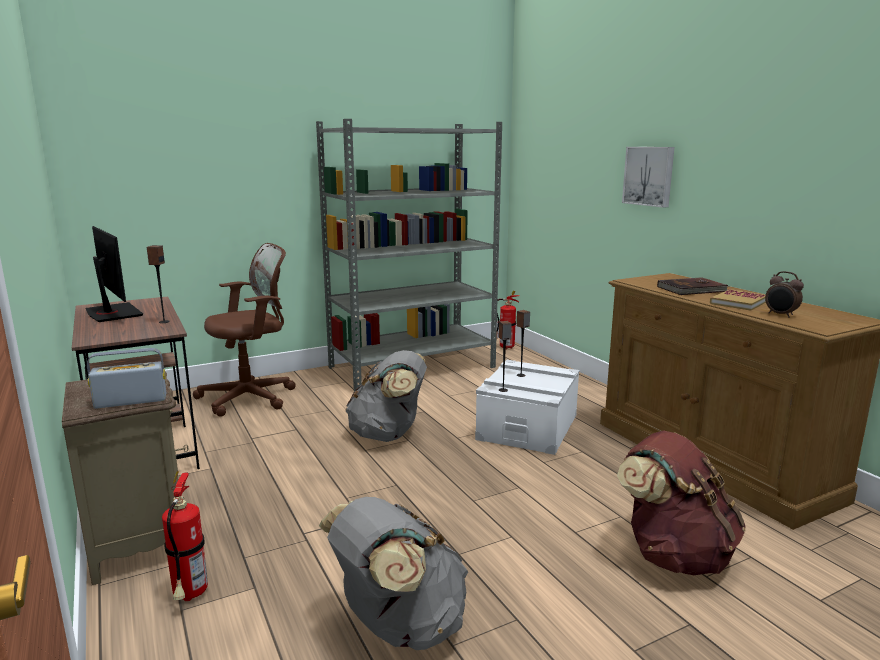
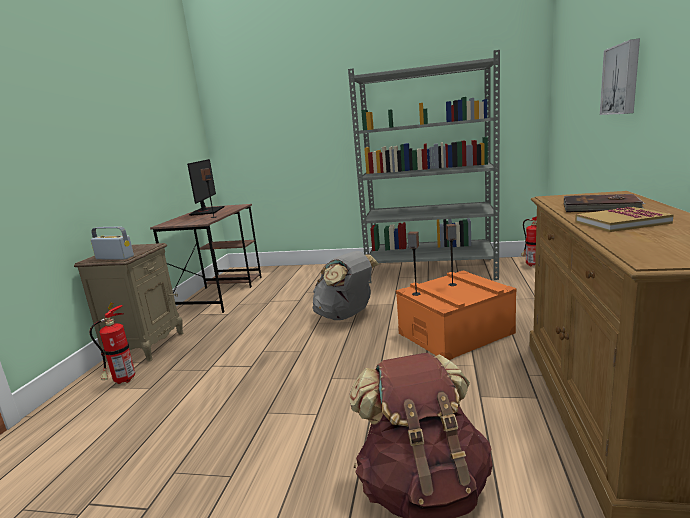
camera: 40 degrees right, 0 degrees up
(251, 397) = (304, 276): brown office chair -> none
(399, 625) = (170, 444): grey backpack -> none
(528, 427) = (455, 333): white storage box -> orange storage box
(780, 315) = (639, 239): alarm clock -> none

